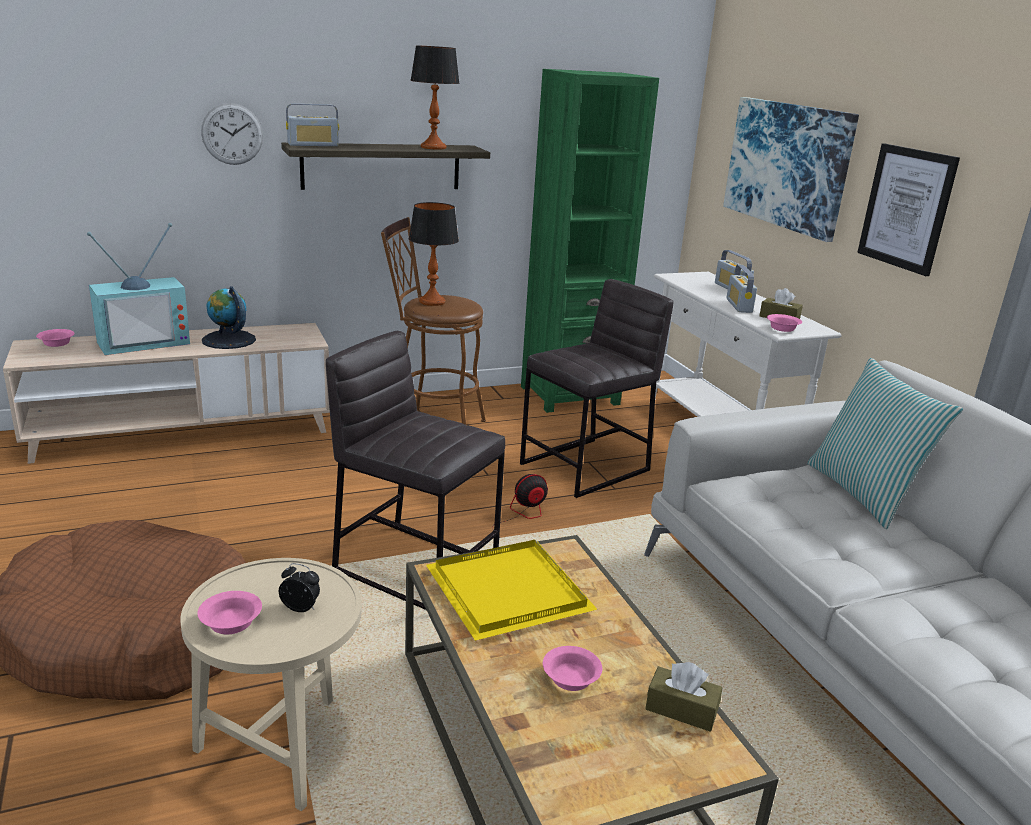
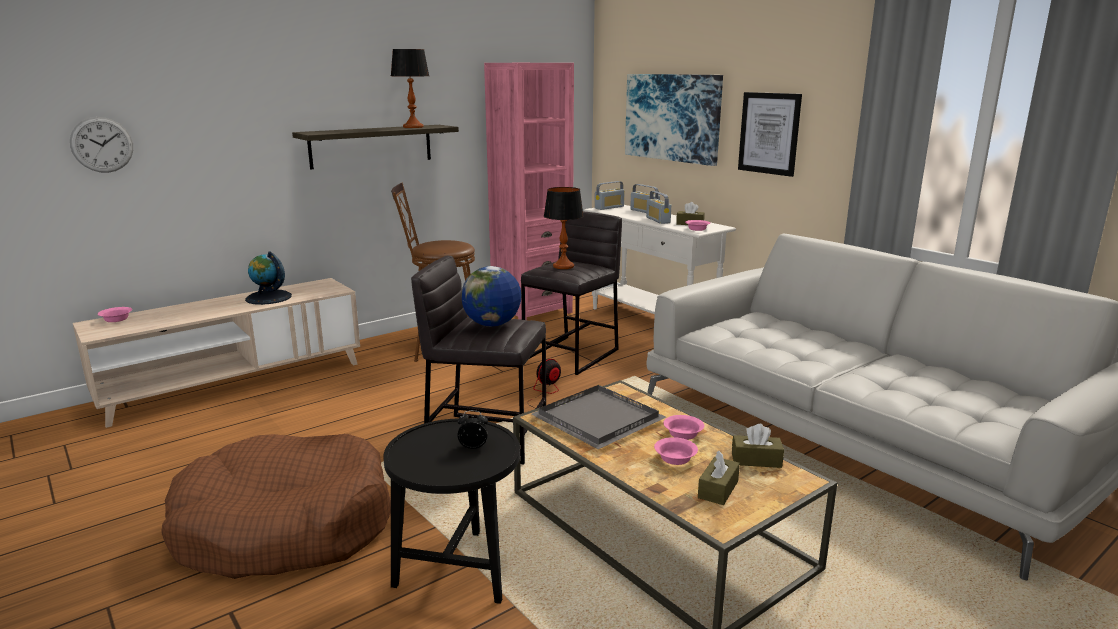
camera: 15 degrees left, 5 degrees down
(144, 341) = (195, 308): television -> none
(229, 623) = (428, 465): pink bowl -> pink bowl (682, 434)
(232, 134) = (252, 128): wall clock -> wall clock (102, 145)
(281, 746) = (458, 568): beige side table -> black side table
(313, 145) = (320, 131): radio -> radio (609, 207)
(429, 431) = (492, 324): none -> globe
(432, 302) = (434, 245): table lamp -> table lamp (563, 266)
(505, 590) = (595, 419): yellow tray -> grey tray
(569, 395) = (532, 312): green bookcase -> pink bookcase
(597, 745) = (718, 489): none -> brown tissue box
(863, 493) = (793, 322): pillow -> none

